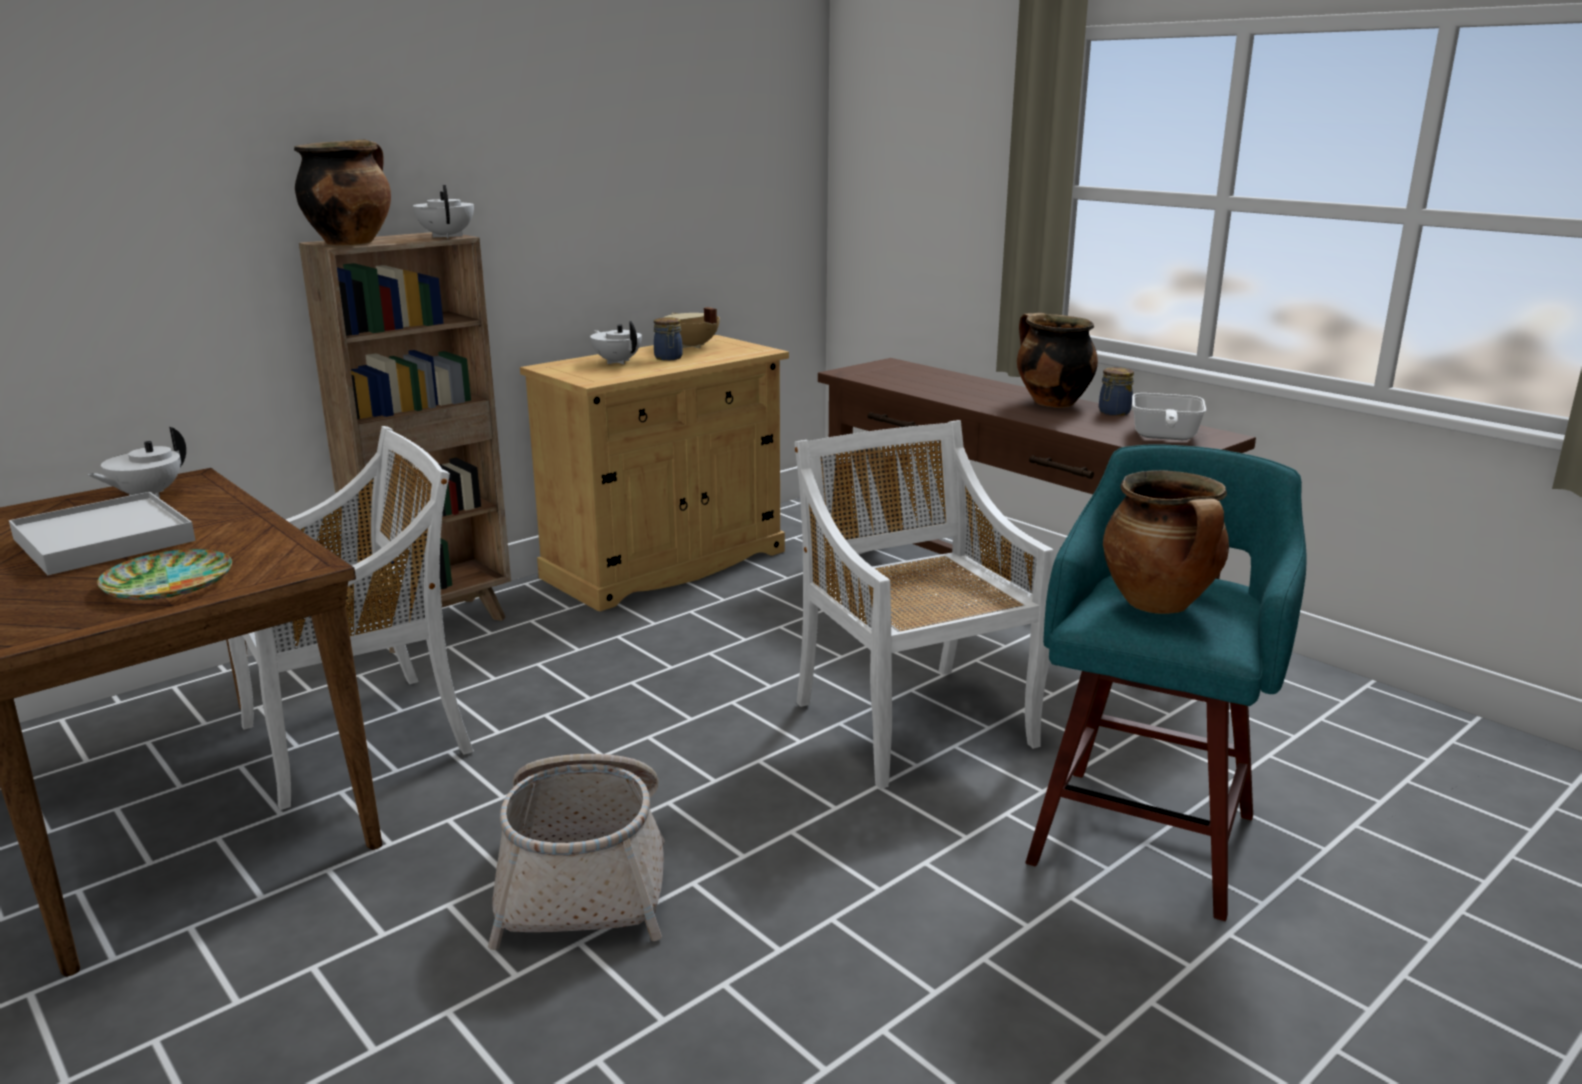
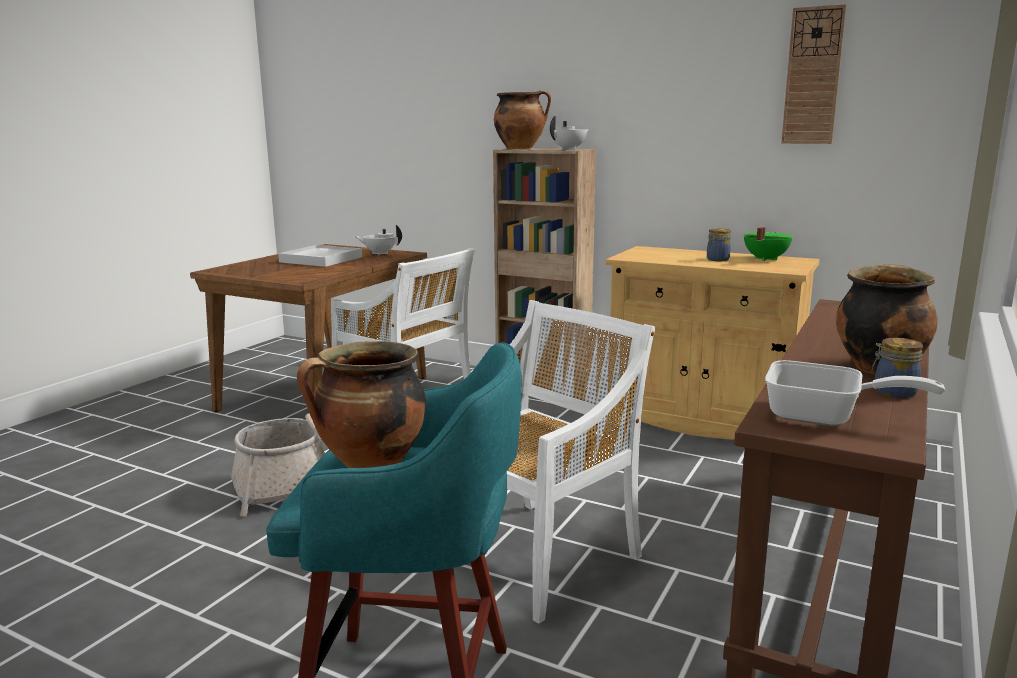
camera: 70 degrees right, 5 degrees down
(167, 583) = (274, 272): plate -> none
(617, 362) = (684, 254): white teapot -> none
(681, 121) = (813, 76): none -> wall clock
(691, 346) = (764, 259): beige cooking pot -> green cooking pot
(1163, 437) = (825, 417): frying pan -> frying pan turned 150 degrees counterclockwise

